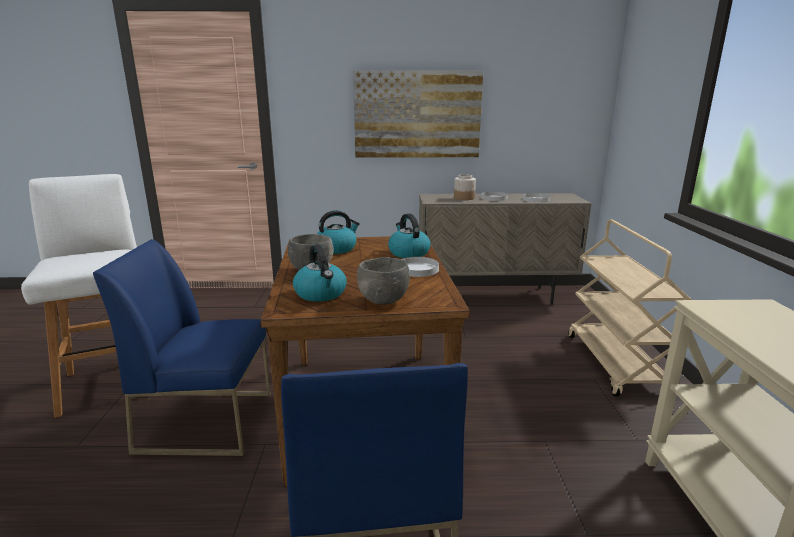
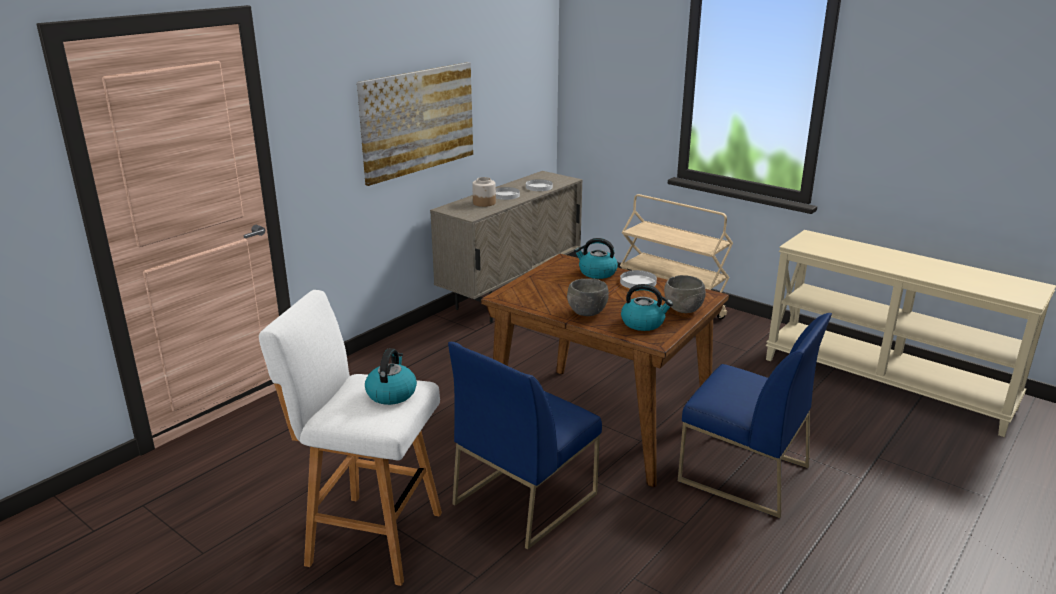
camera: 50 degrees left, 5 degrees up
(337, 248) = (544, 290): kettle -> kettle (391, 393)

